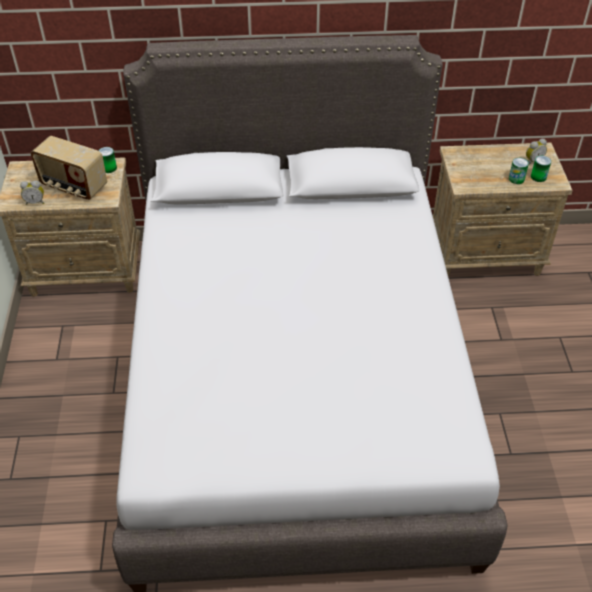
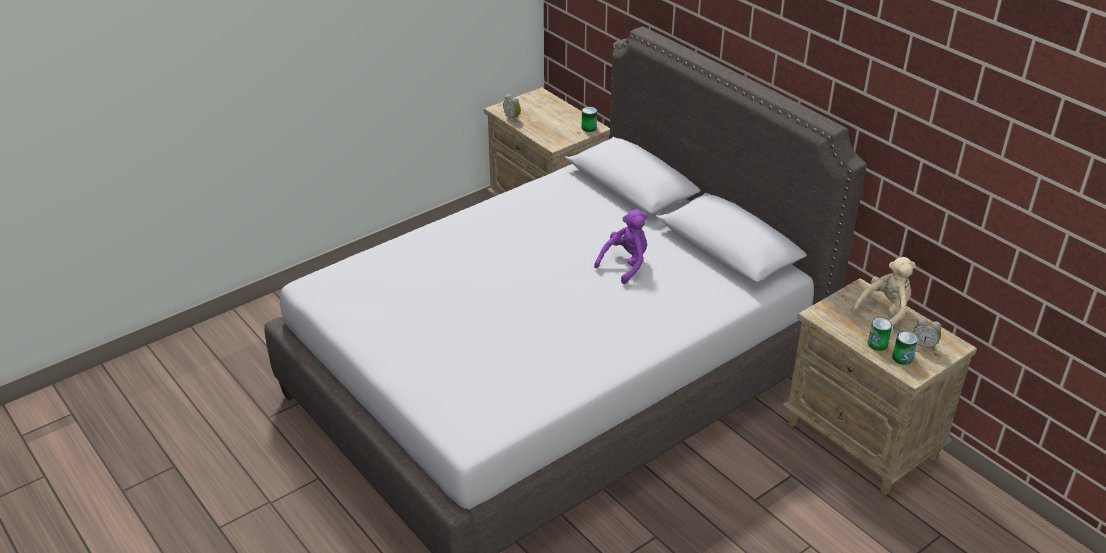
camera: 55 degrees right, 10 degrees down
(73, 186) = (548, 124): radio -> none
(320, 246) = (625, 264): none -> purple plush toy
(486, 157) = (884, 312): none -> beige plush toy

